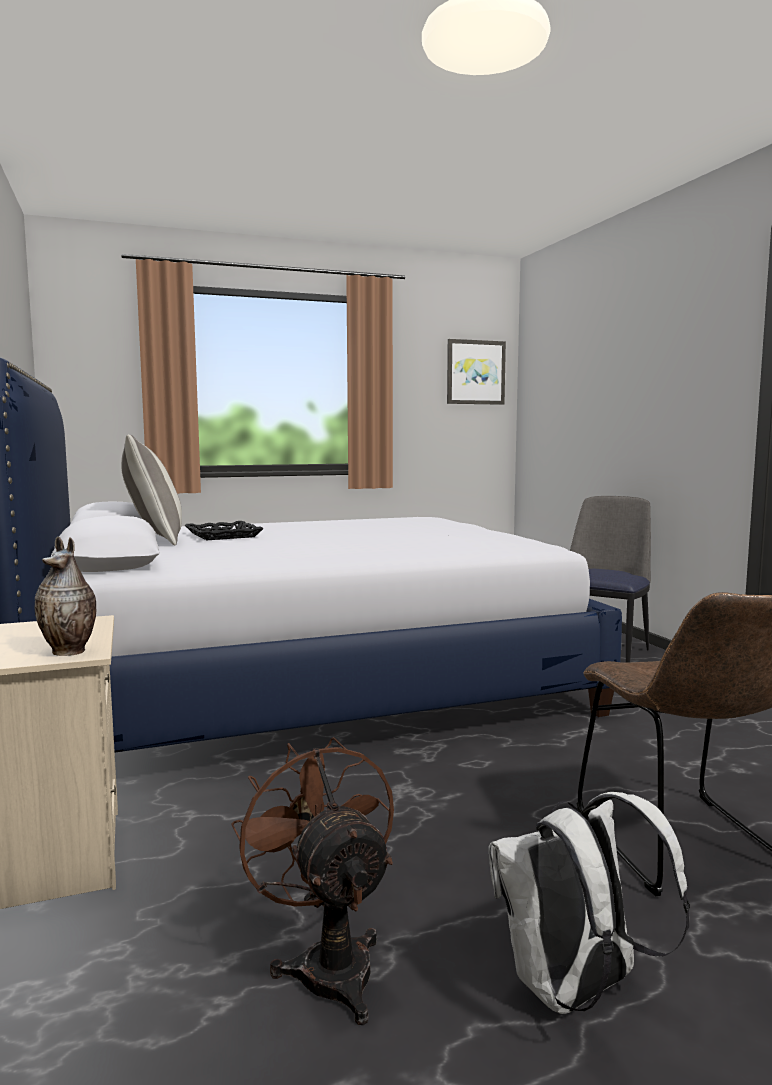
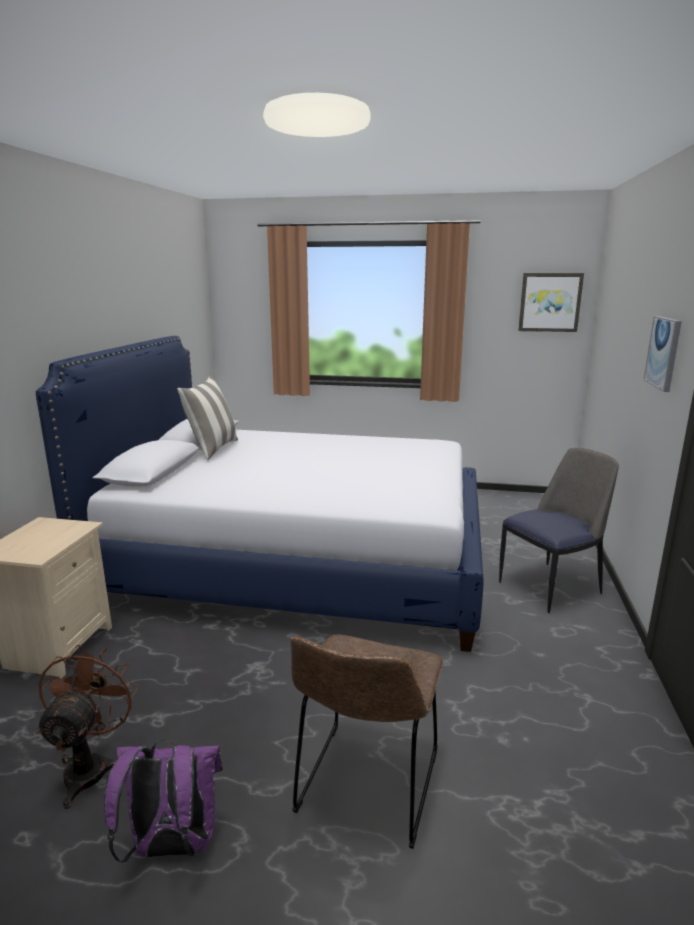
camera: 30 degrees right, 10 degrees up
(71, 651) = (35, 553): vase -> none
(224, 535) = (258, 450): black tray -> none
(575, 991) = (172, 846): white backpack -> purple backpack
(686, 377) = (663, 352): none -> picture

